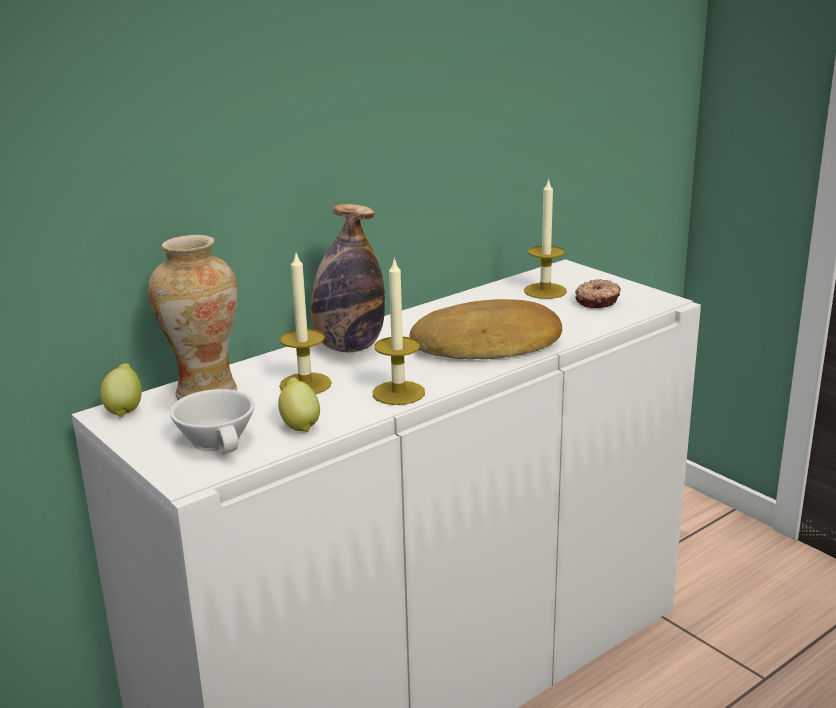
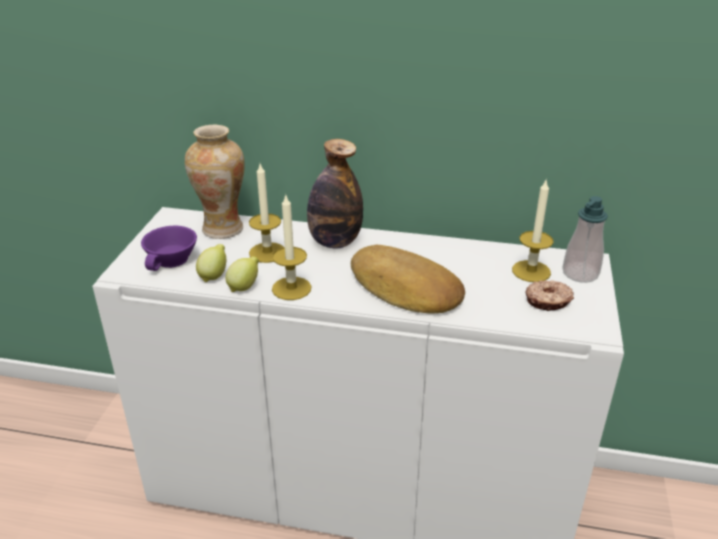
camera: 50 degrees right, 10 degrees up
(124, 409) = (180, 217): lemon -> lemon (244, 287)
(220, 439) = (173, 260): white cup -> purple cup
(577, 277) = (580, 273): none -> soap dispenser

